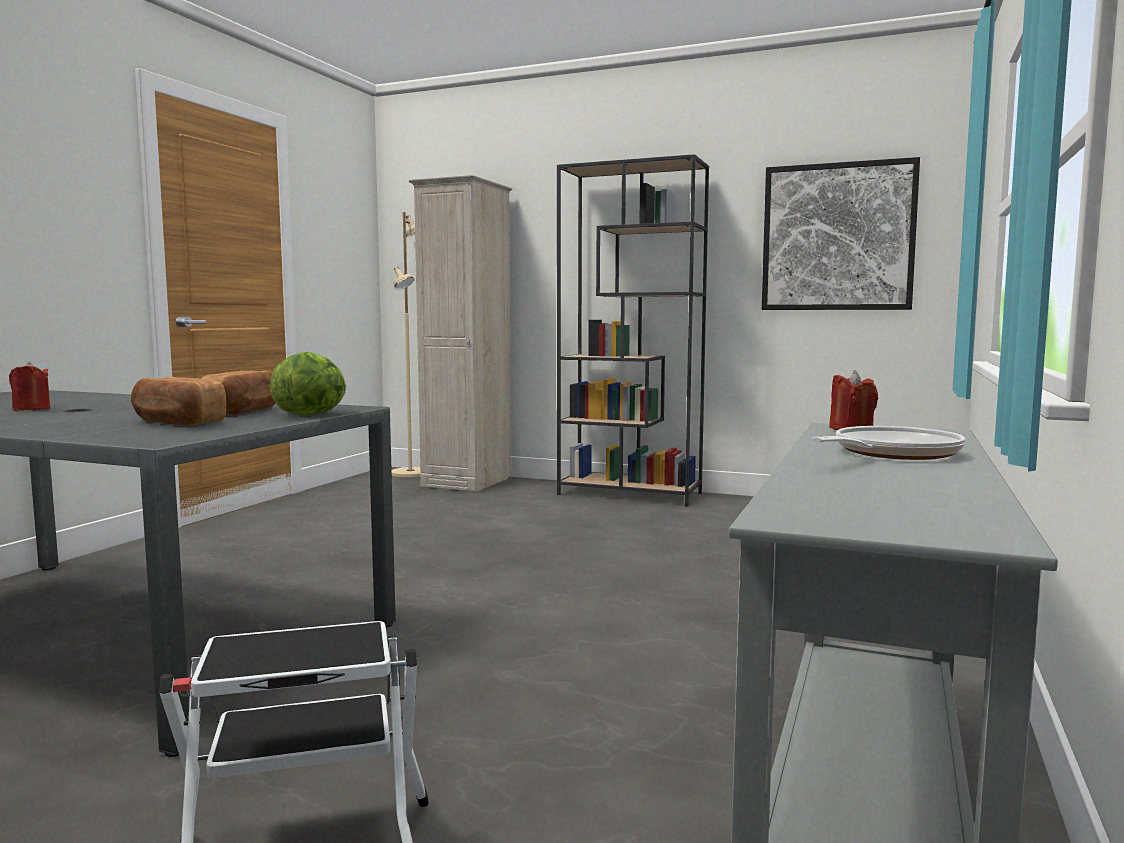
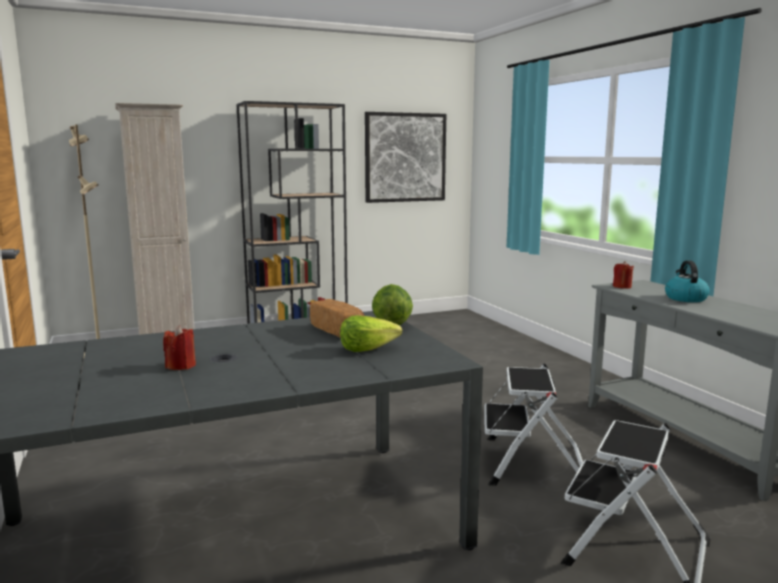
camera: 45 degrees left, 5 degrees up
(176, 422) = (367, 349): bread -> lettuce
(499, 713) = (533, 463): none -> step ladder
(890, 453) = (685, 298): frying pan -> kettle

